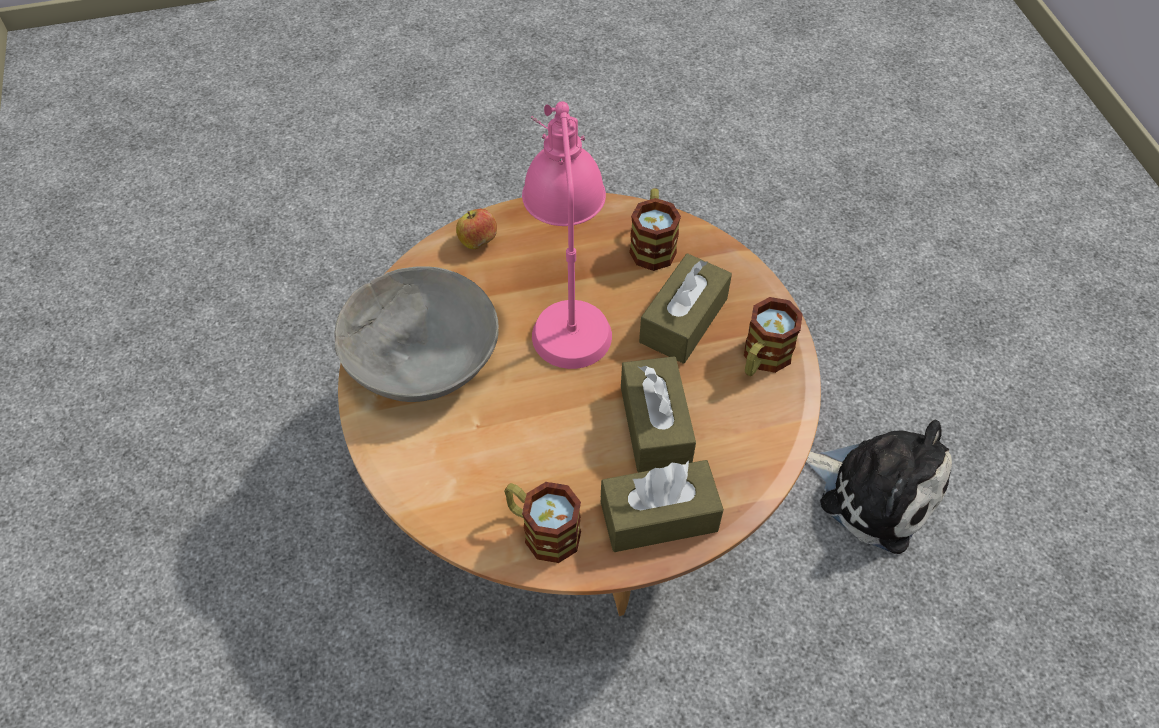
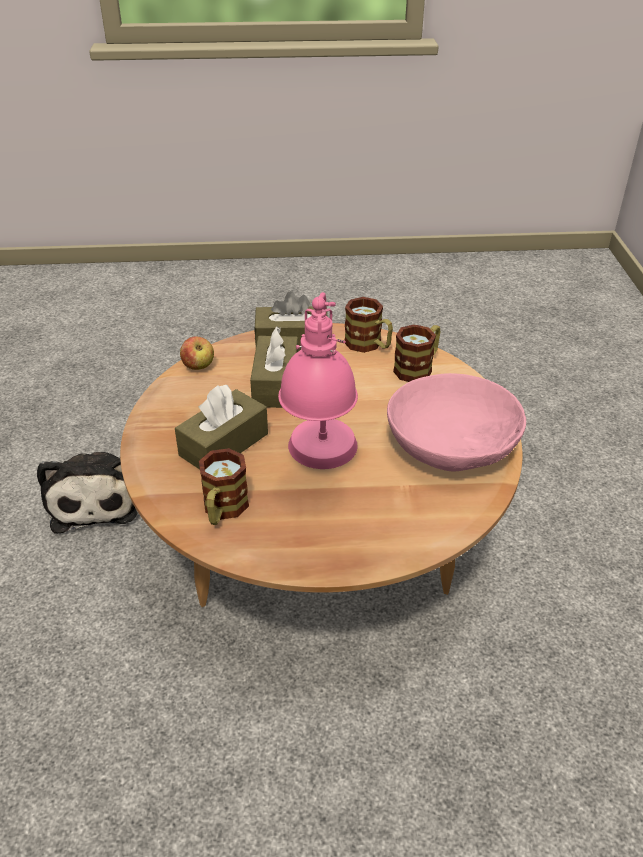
camera: 170 degrees left, 15 degrees down
(421, 358) = (452, 445): grey bowl -> pink bowl
(478, 241) = (398, 536): apple -> apple (198, 366)
(762, 359) = (175, 411): mug -> mug (418, 367)
(875, 490) = (96, 499): plush toy -> plush toy turned 150 degrees counterclockwise

